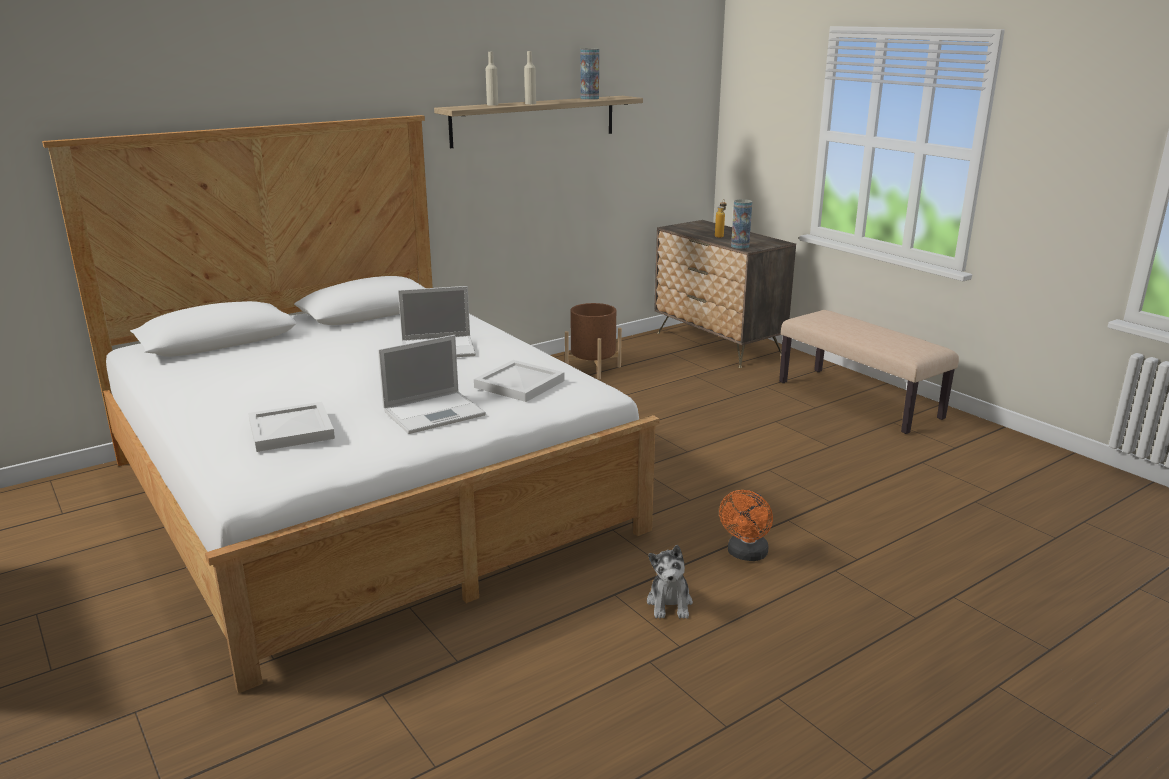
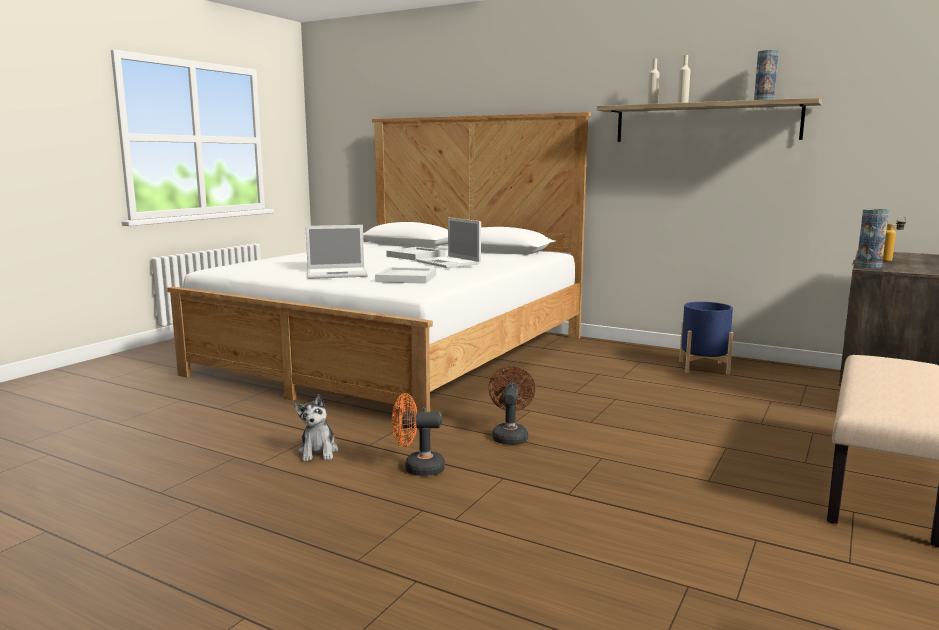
camera: 65 degrees right, 10 degrees down
(290, 430) = (283, 260): white tray -> white tray (416, 256)
(435, 412) = (338, 274): laptop -> laptop turned 45 degrees counterclockwise
(593, 369) = (703, 367): brown planter -> blue planter
(670, 603) = (318, 452): plush toy -> plush toy turned 75 degrees counterclockwise
(695, 493) = (510, 435): none -> brown fan

